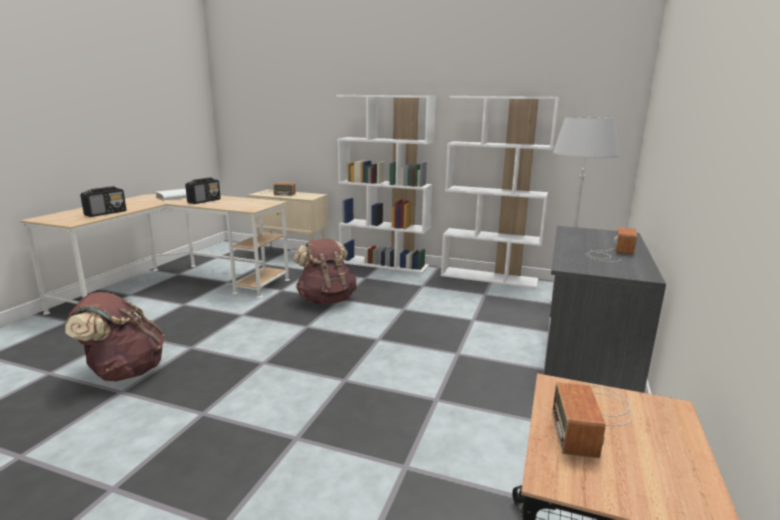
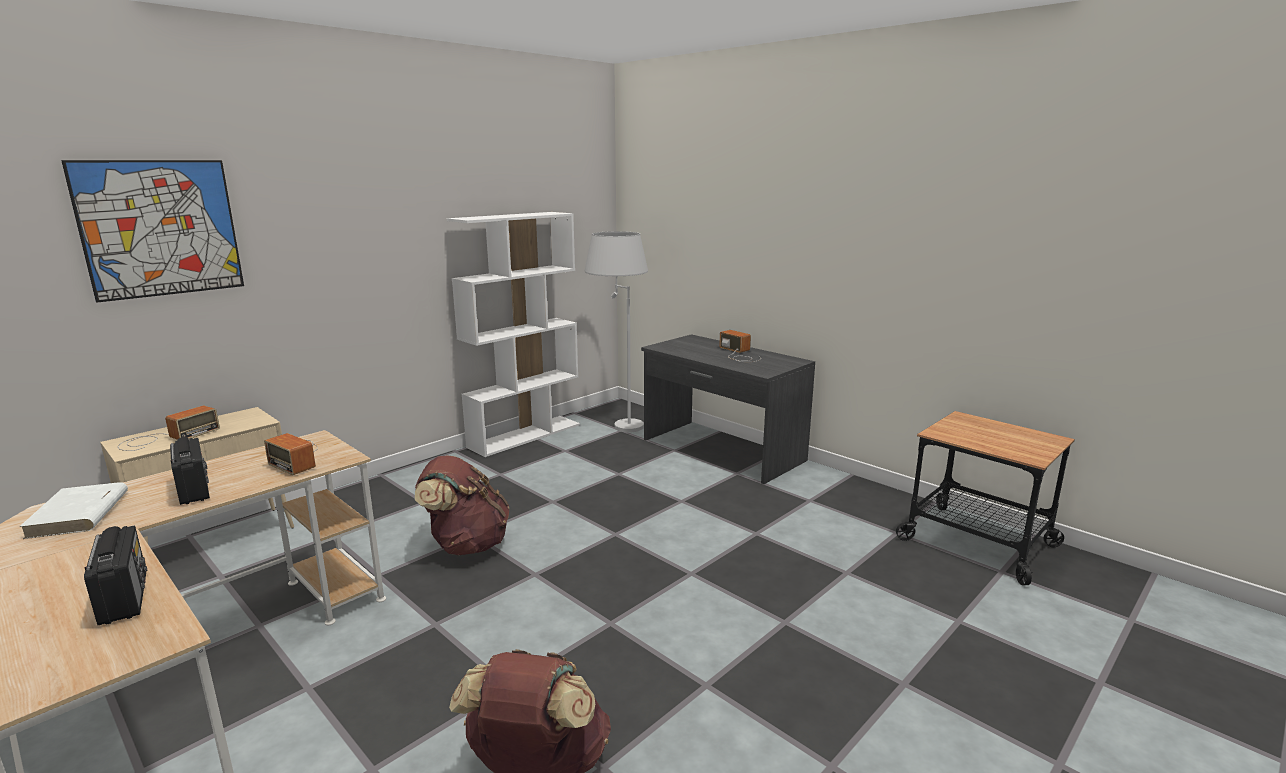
camera: 65 degrees left, 0 degrees up
(299, 91) = (160, 228): none -> picture
(384, 264) = (393, 478): white bookcase -> none
(592, 417) = (973, 435): radio -> radio (294, 456)

